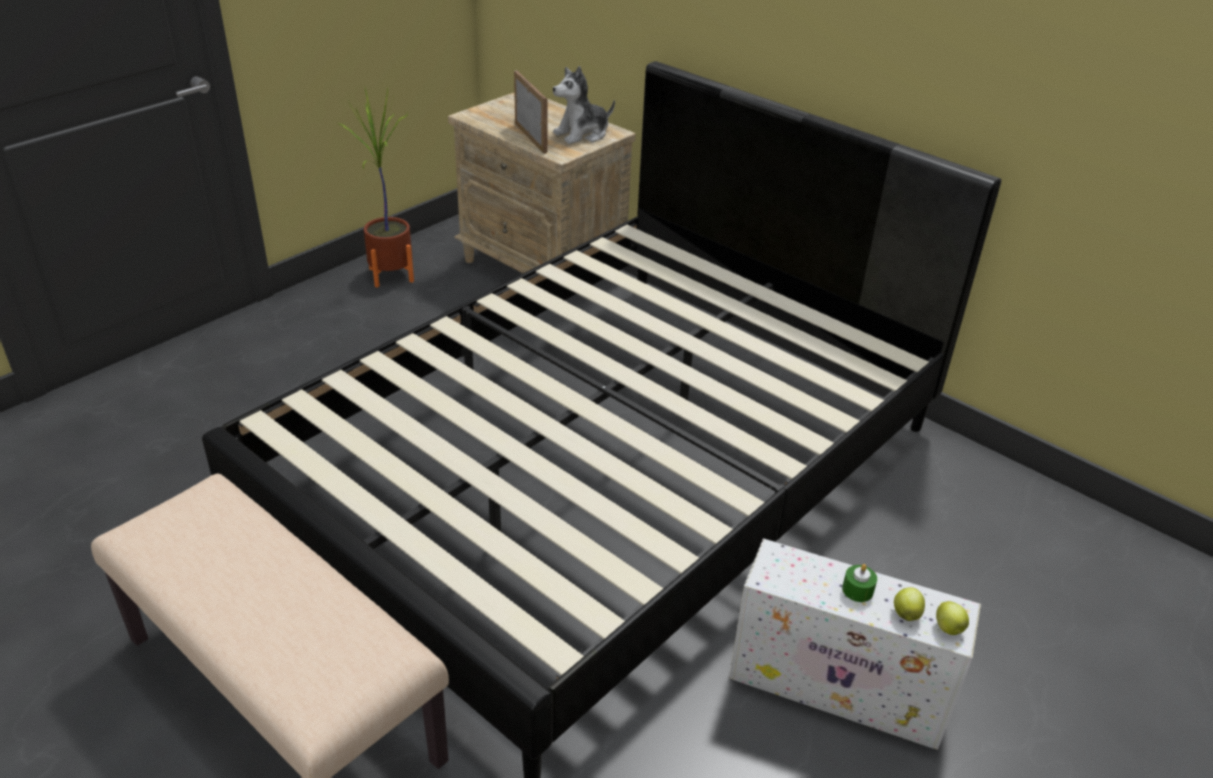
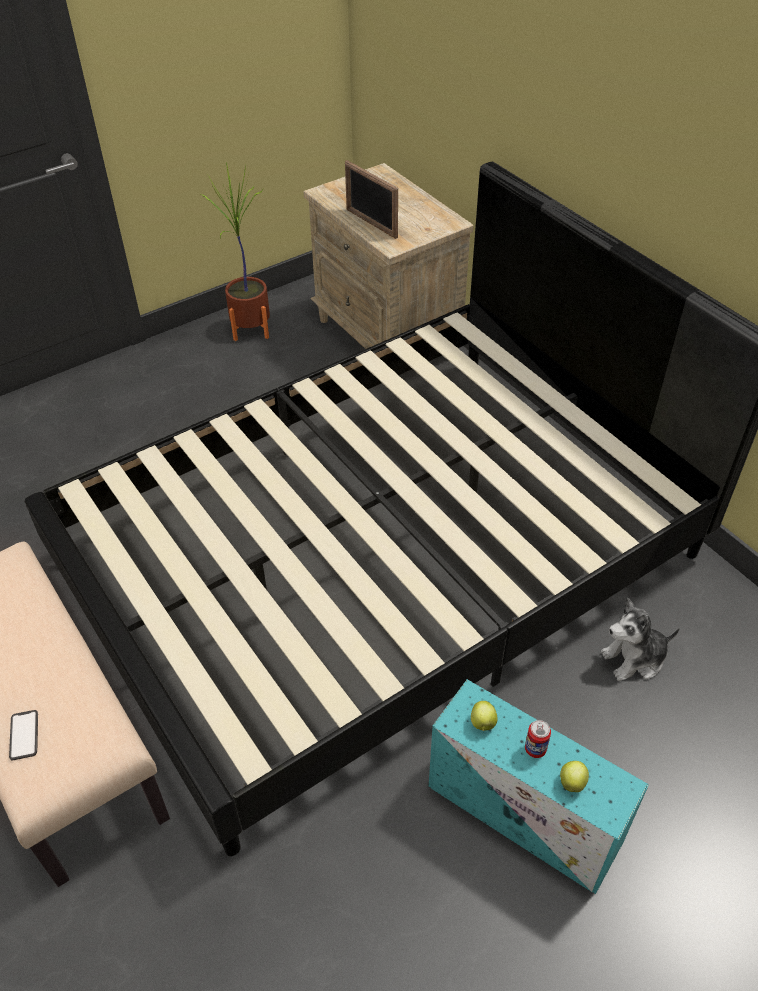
camera: 15 degrees right, 10 degrees up
(288, 659) = (24, 735): none -> phone
(531, 138) = (371, 223): picture frame -> picture frame turned 150 degrees clockwise
(582, 134) = (421, 222): plush toy -> plush toy (634, 659)
(841, 688) = (526, 815): white storage box -> turquoise storage box
(857, 590) = (535, 749): green candle -> can
(949, 629) = (607, 806): apple -> apple (483, 723)

